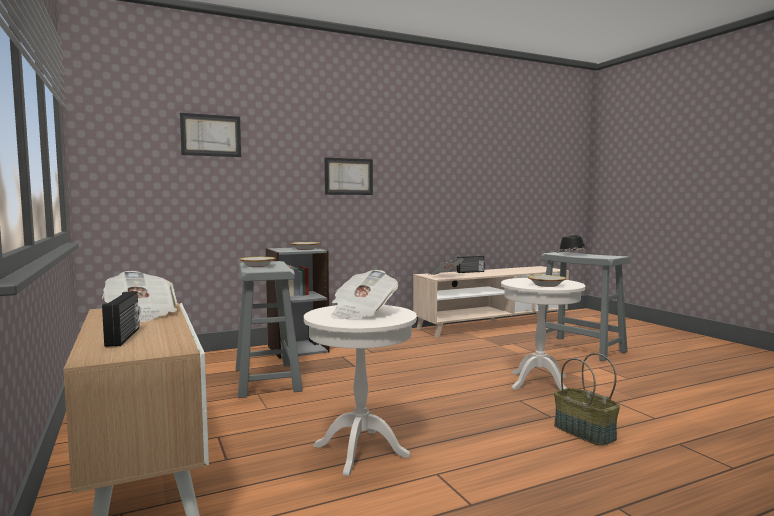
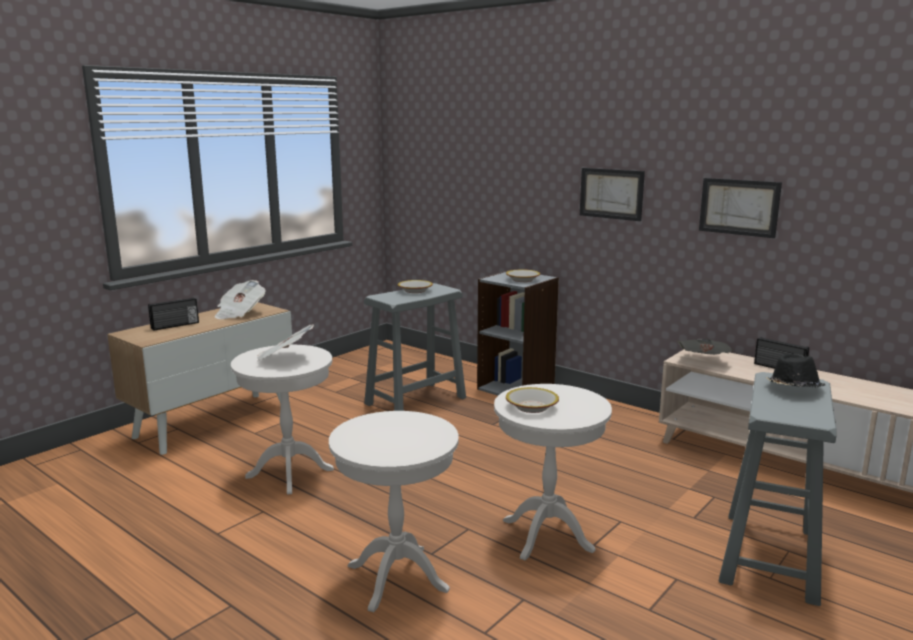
camera: 65 degrees right, 10 degrees up
(211, 135) = (474, 143): picture -> picture (739, 207)
(583, 432) = (397, 578): basket -> white side table

